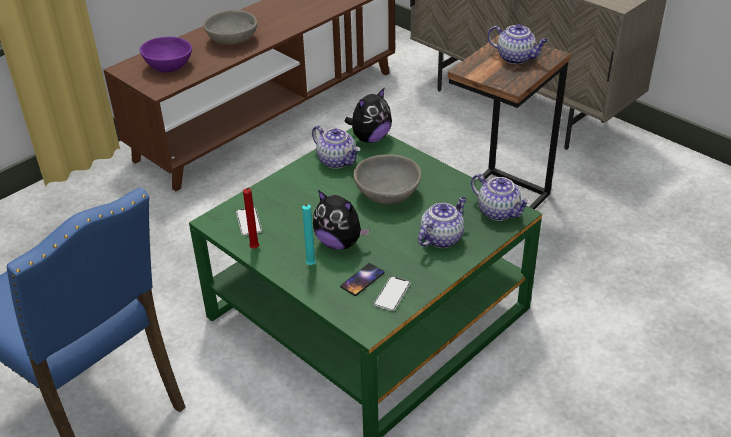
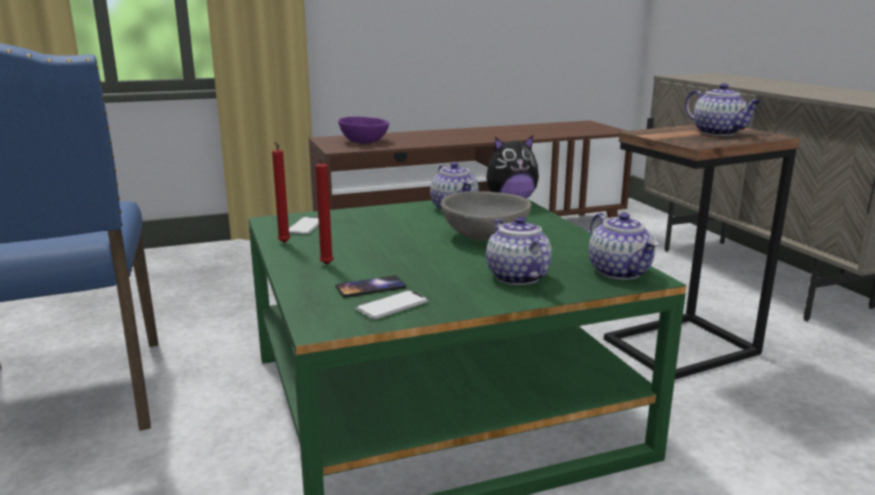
camera: 25 degrees right, 20 degrees down
(232, 40) = (439, 138): grey bowl -> none
(310, 266) = (324, 265): turquoise candle -> red candle
(339, 243) = (382, 256): plush toy -> none
(441, 238) = (516, 277): teapot -> teapot turned 90 degrees counterclockwise

